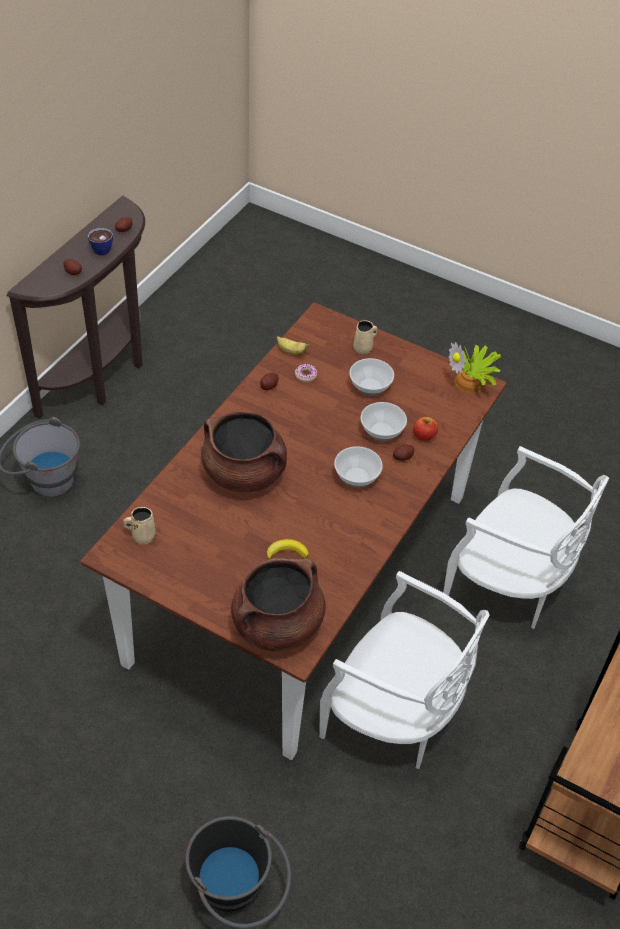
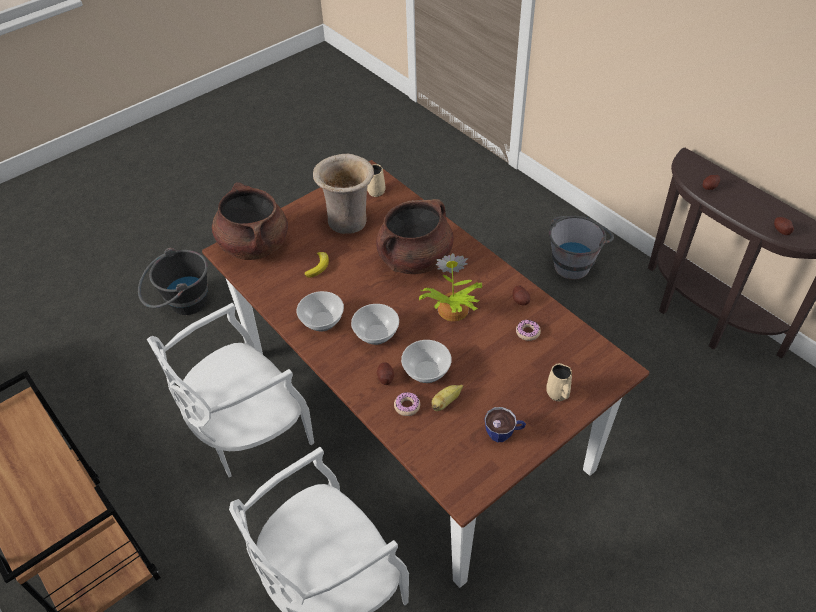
camera: 115 degrees right, 0 degrees up
(100, 248) = (748, 210): cup -> cup (504, 433)
(203, 547) = (349, 220): none -> beige vase
(291, 352) = (567, 329): banana -> banana (446, 402)
(370, 386) = (495, 381): bowl -> bowl (323, 321)
(424, 436) = (407, 406): apple -> donut
(471, 383) = (471, 483): potted plant -> potted plant (452, 310)

